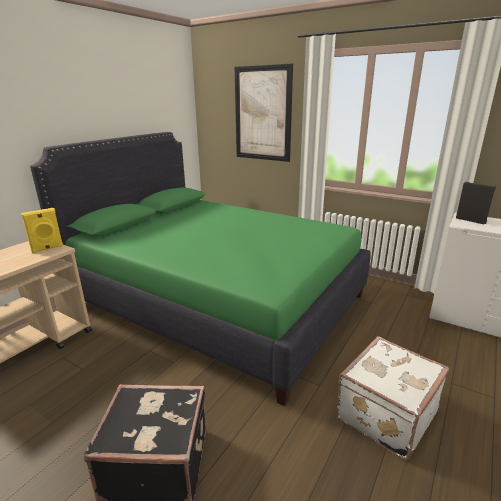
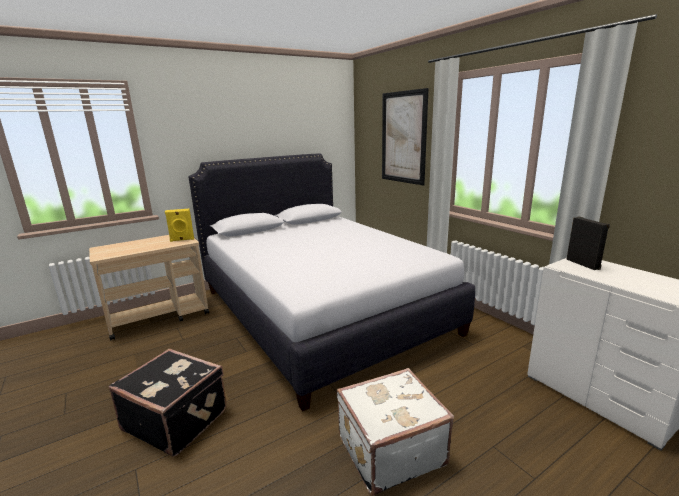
camera: 25 degrees right, 5 degrees down
(217, 300) = (320, 310): green bed -> white bed

